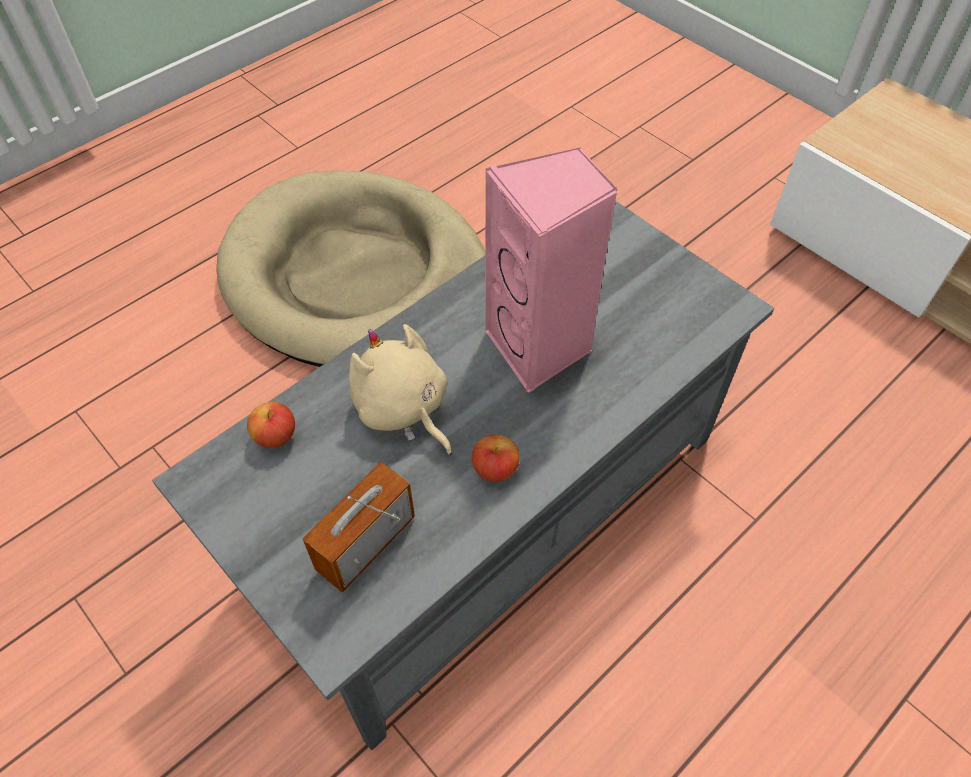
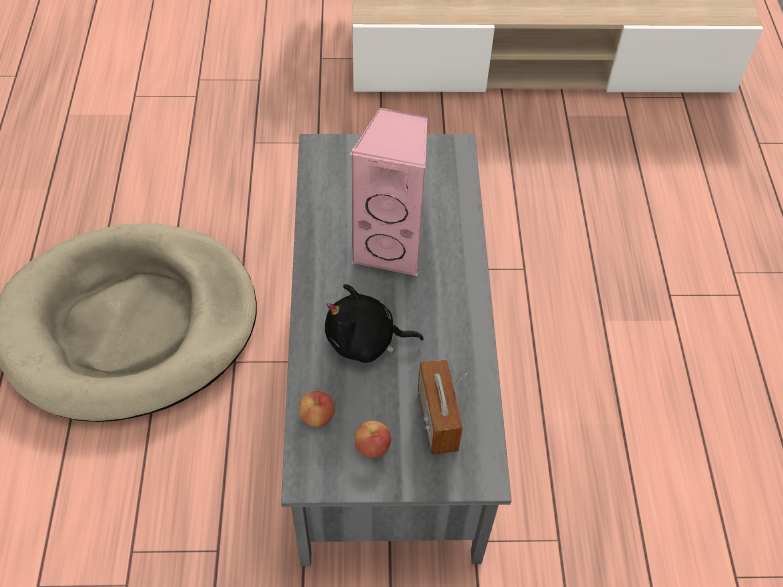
camera: 50 degrees left, 0 degrees up
(403, 409) = (365, 341): beige plush toy -> black plush toy
(495, 469) = (449, 327): apple -> apple (372, 446)

